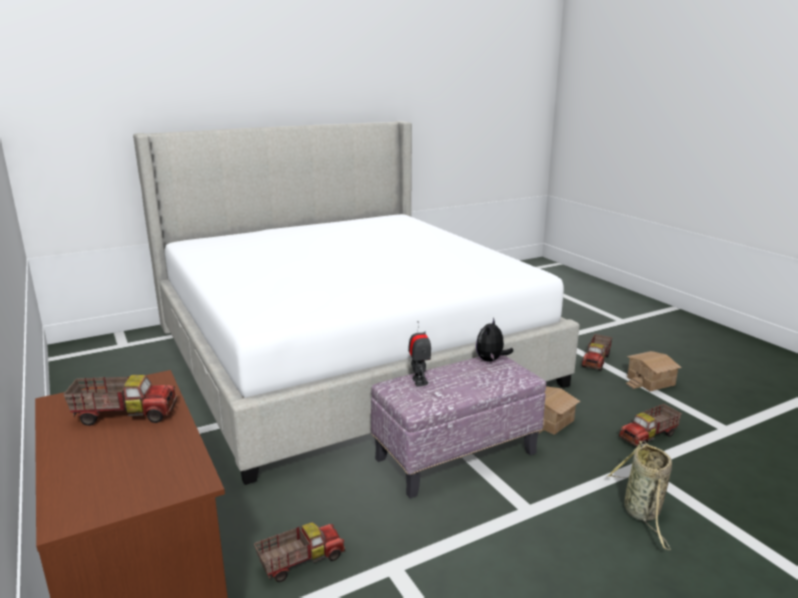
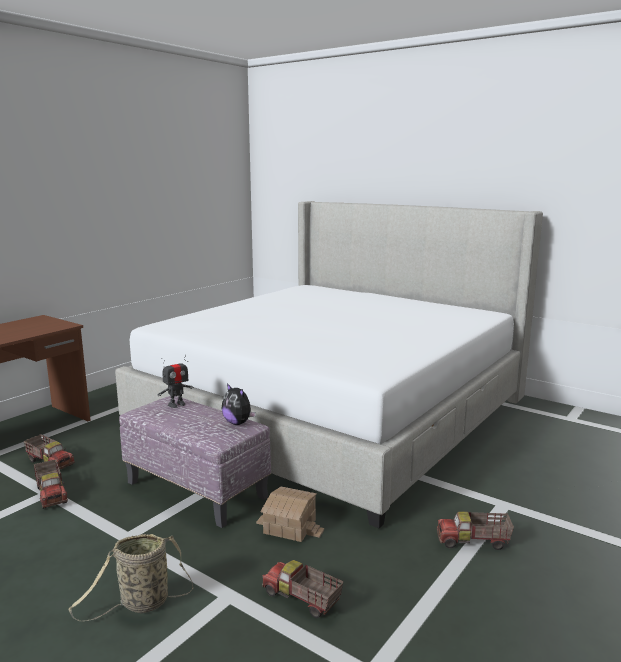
camera: 65 degrees right, 5 degrees down
(125, 415) = (25, 329): toy truck -> toy truck (52, 494)
(491, 360) = (238, 423): plush toy -> plush toy turned 135 degrees counterclockwise
(651, 381) = (459, 593): toy house -> none

